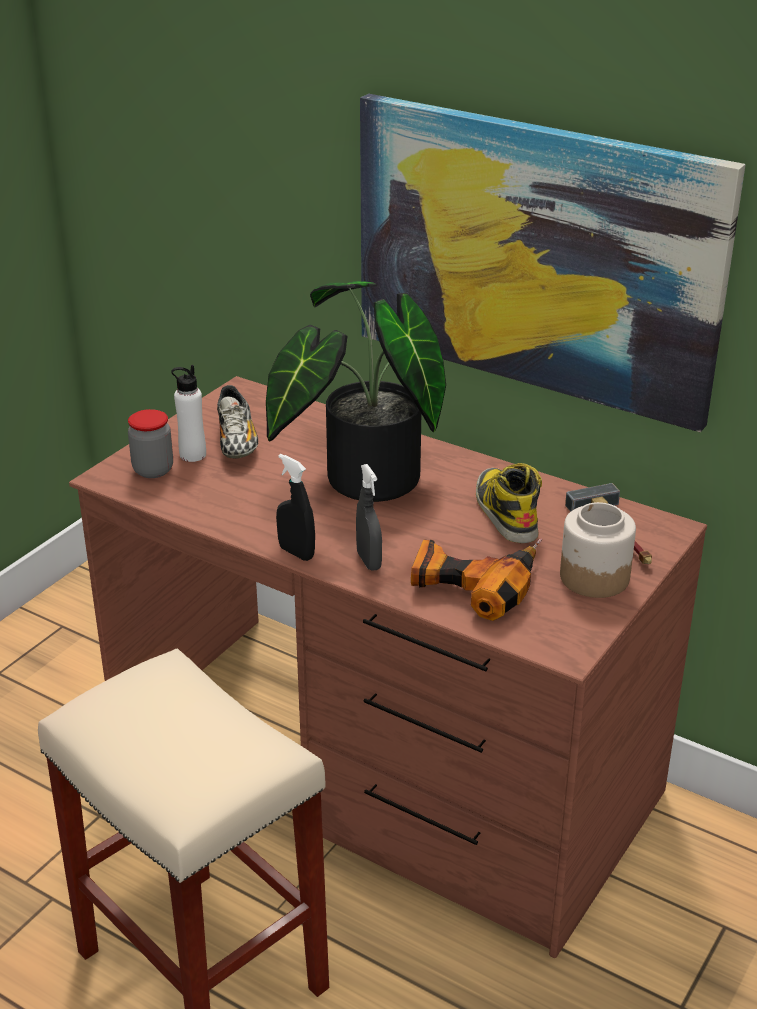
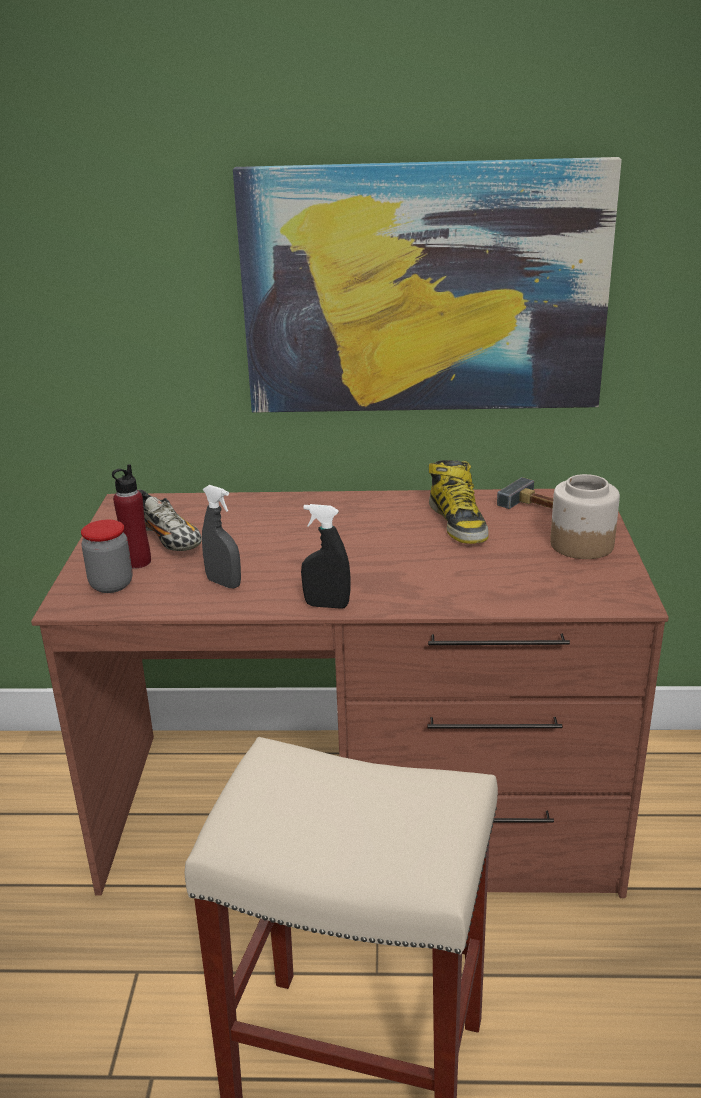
camera: 30 degrees left, 5 degrees down
(192, 455) = (137, 562): white bottle -> red bottle
(361, 479) = (315, 535): potted plant -> none
(369, 561) = (397, 591): grey spray bottle -> grey spray bottle (224, 583)
(474, 582) = (499, 577): power drill -> none
(505, 512) = (458, 523): boot -> boot turned 150 degrees counterclockwise

